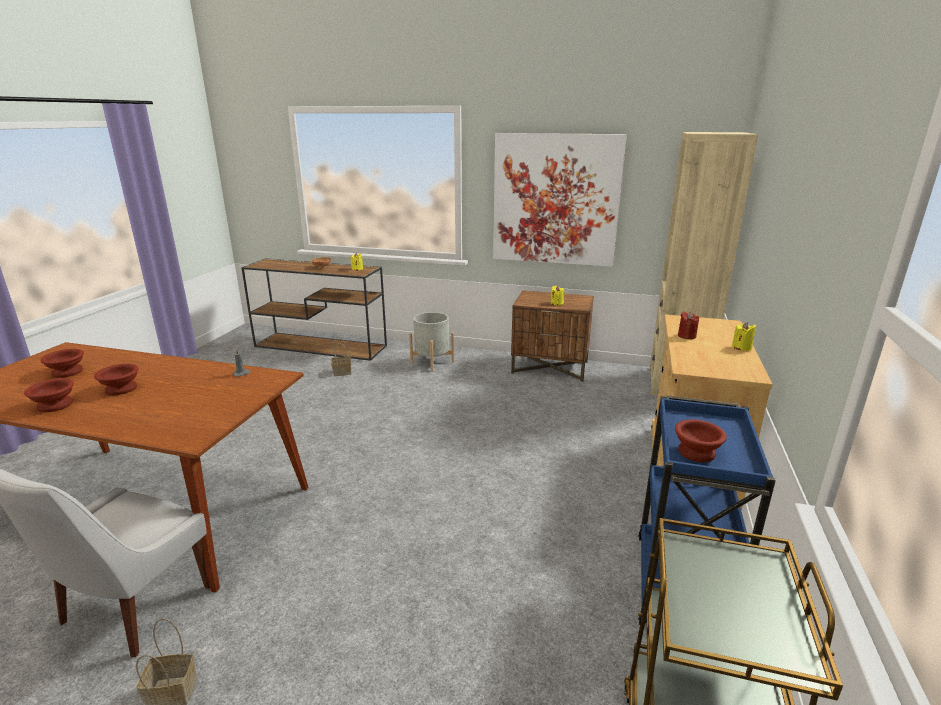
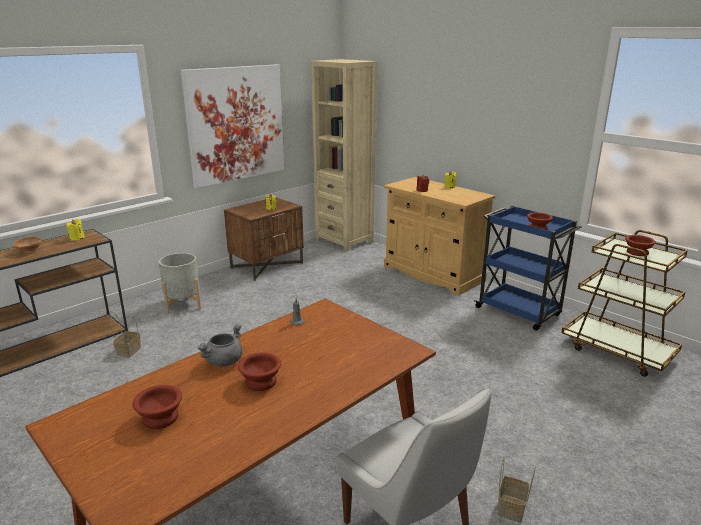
camera: 60 degrees left, 0 degrees up
(54, 405) = (260, 422): brown bowl -> brown bowl (637, 253)
(156, 367) = (224, 361): none -> grey cooking pot

